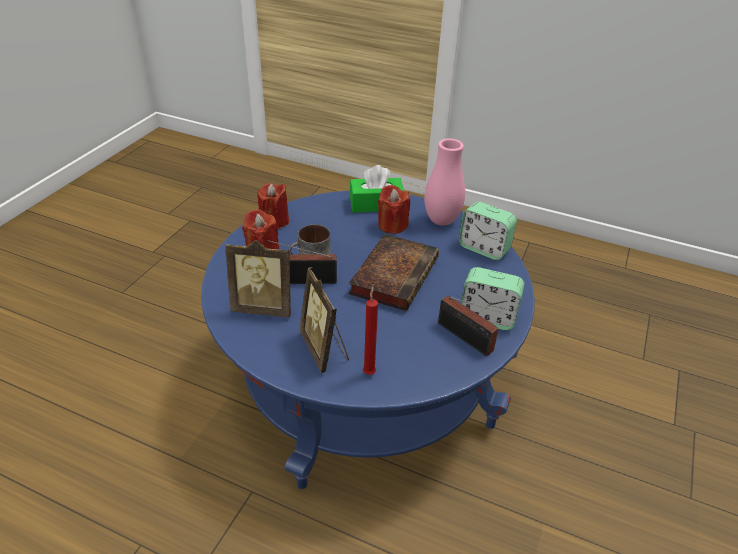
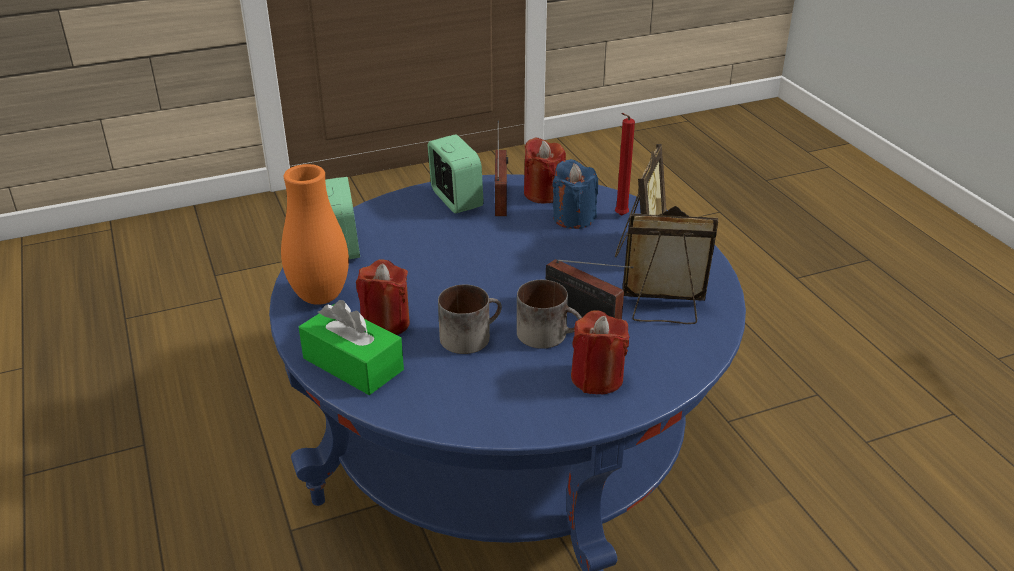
camera: 135 degrees left, 5 degrees down
(264, 307) = (663, 310): picture frame -> picture frame turned 45 degrees counterclockwise
(274, 221) = (529, 418): red candle -> red candle (543, 193)
(346, 240) = (470, 335): none -> mug
(394, 274) = (478, 271): book -> none
(396, 349) = (573, 218): none -> blue candle
(441, 221) = (320, 297): pink vase -> orange vase

